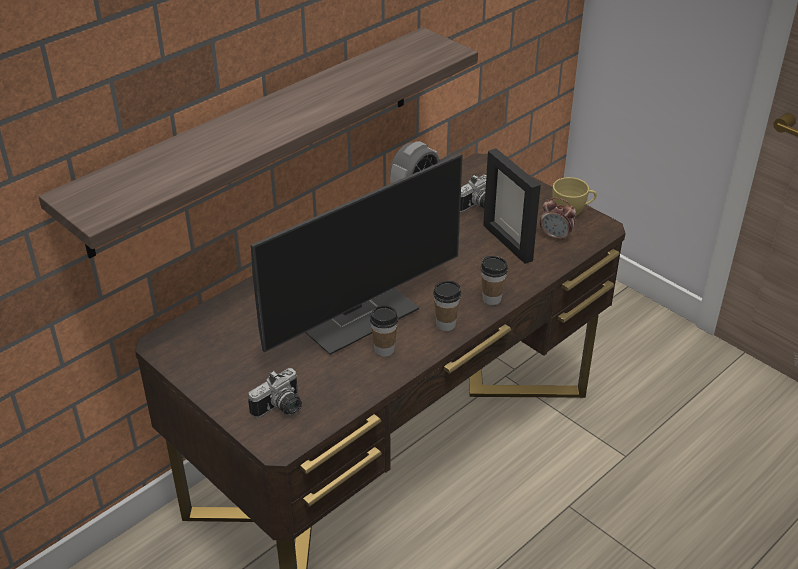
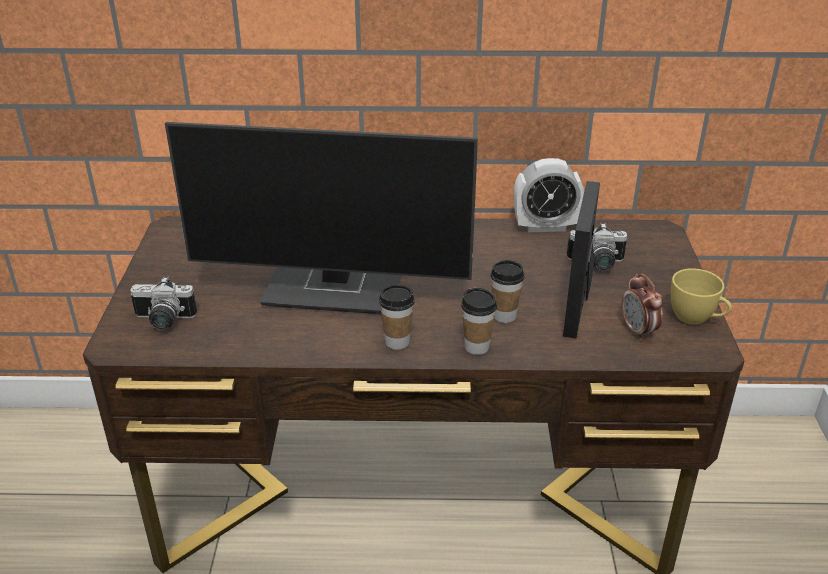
camera: 45 degrees right, 5 degrees down
(257, 137) = (337, 63): shelf -> none
(384, 350) = (311, 329): cup -> cup (504, 316)

